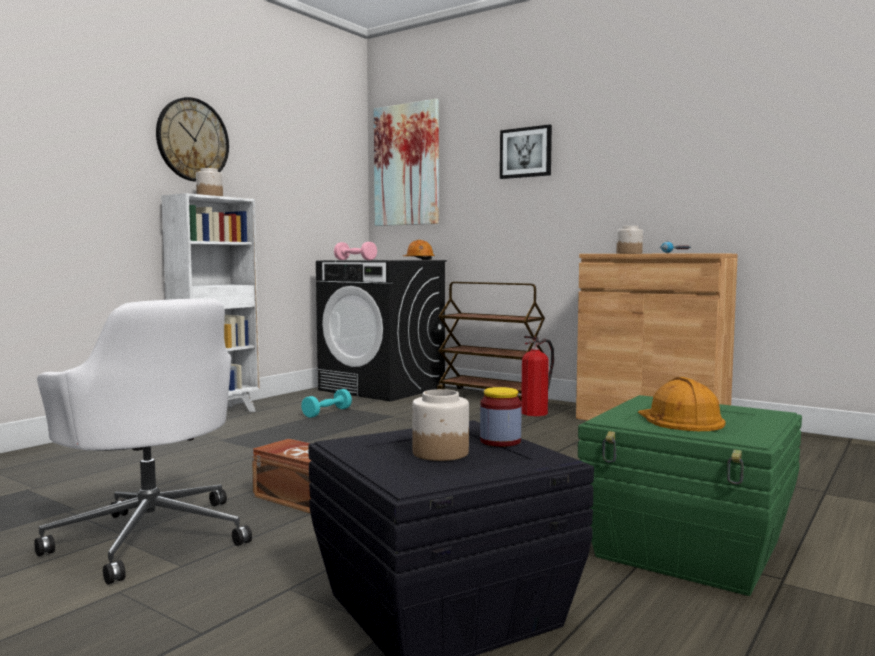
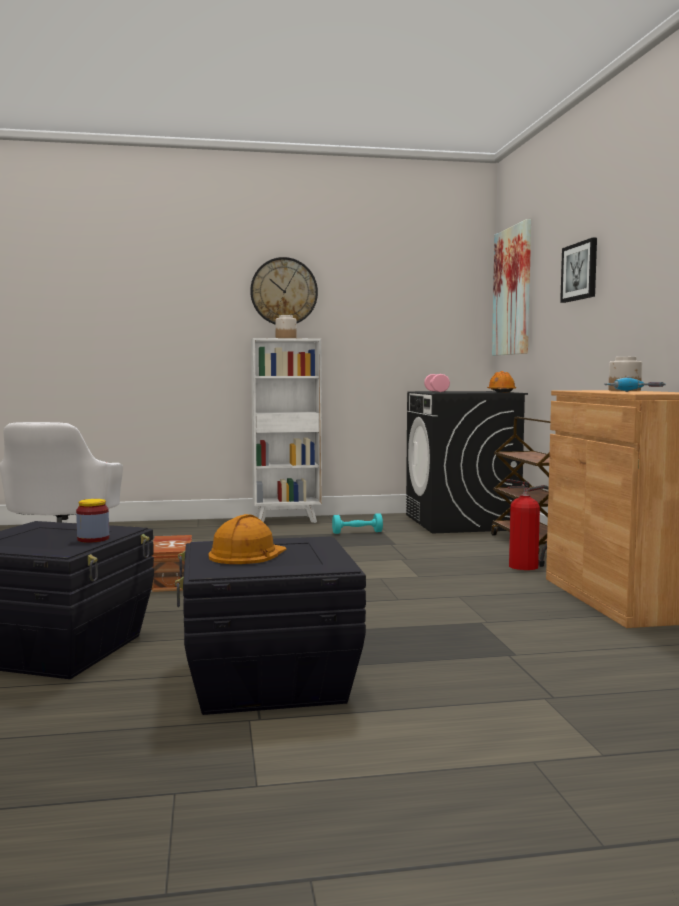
camera: 45 degrees right, 0 degrees up
(439, 453) = (46, 537): jar -> none
(690, 550) = (268, 681): green storage box -> black storage box

